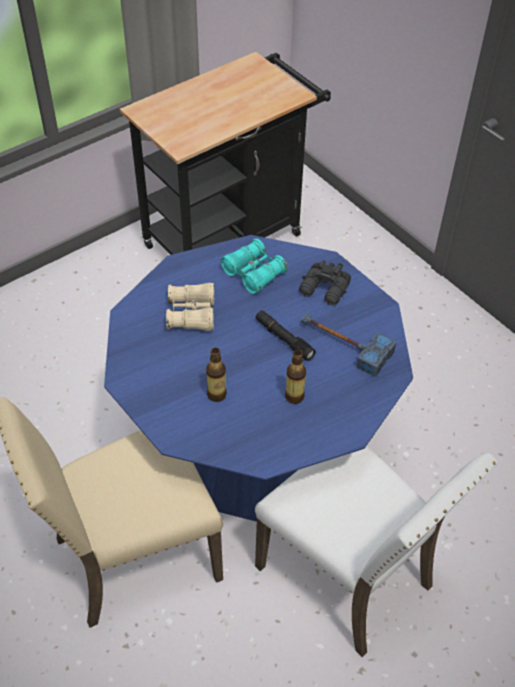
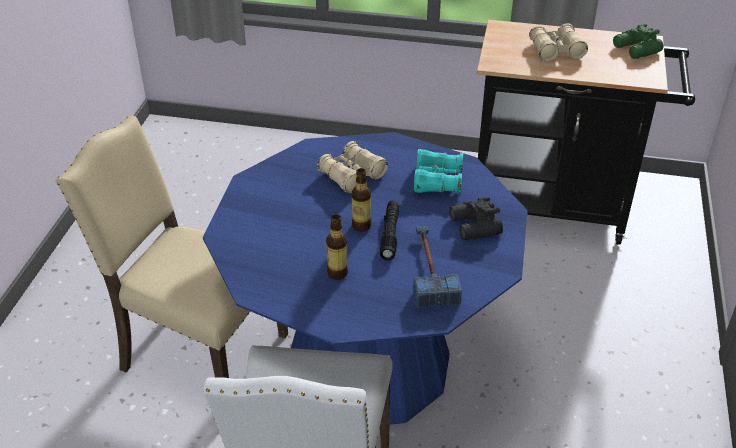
camera: 50 degrees right, 10 degrees down
(207, 107) = (556, 50): none -> beige binoculars
(216, 394) = (289, 232): bottle -> bottle (361, 226)
(256, 74) = (636, 50): none -> green binoculars

